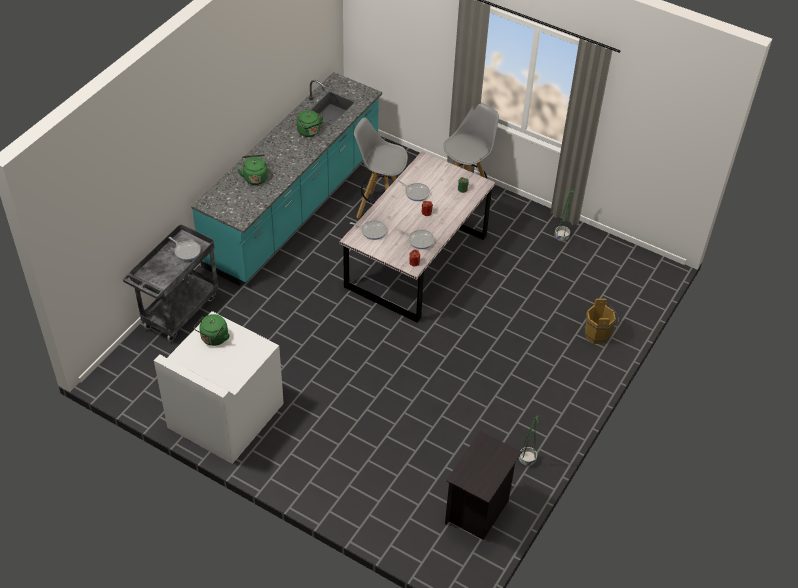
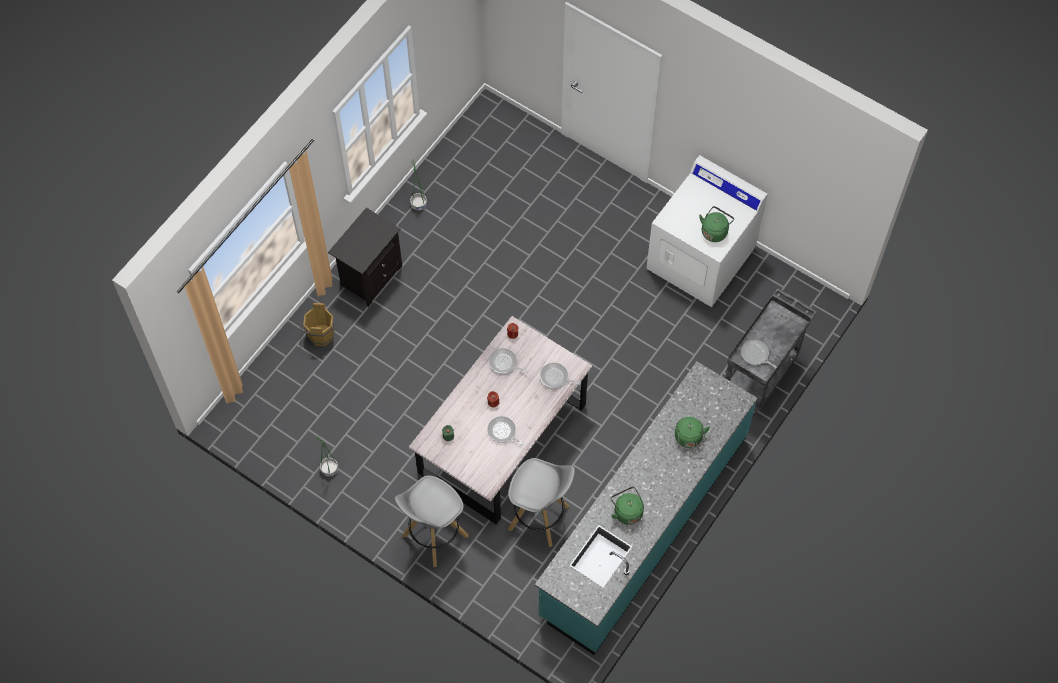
camera: 175 degrees left, 15 degrees up
(478, 511) = (470, 159): black nightstand -> black nightstand (370, 276)

